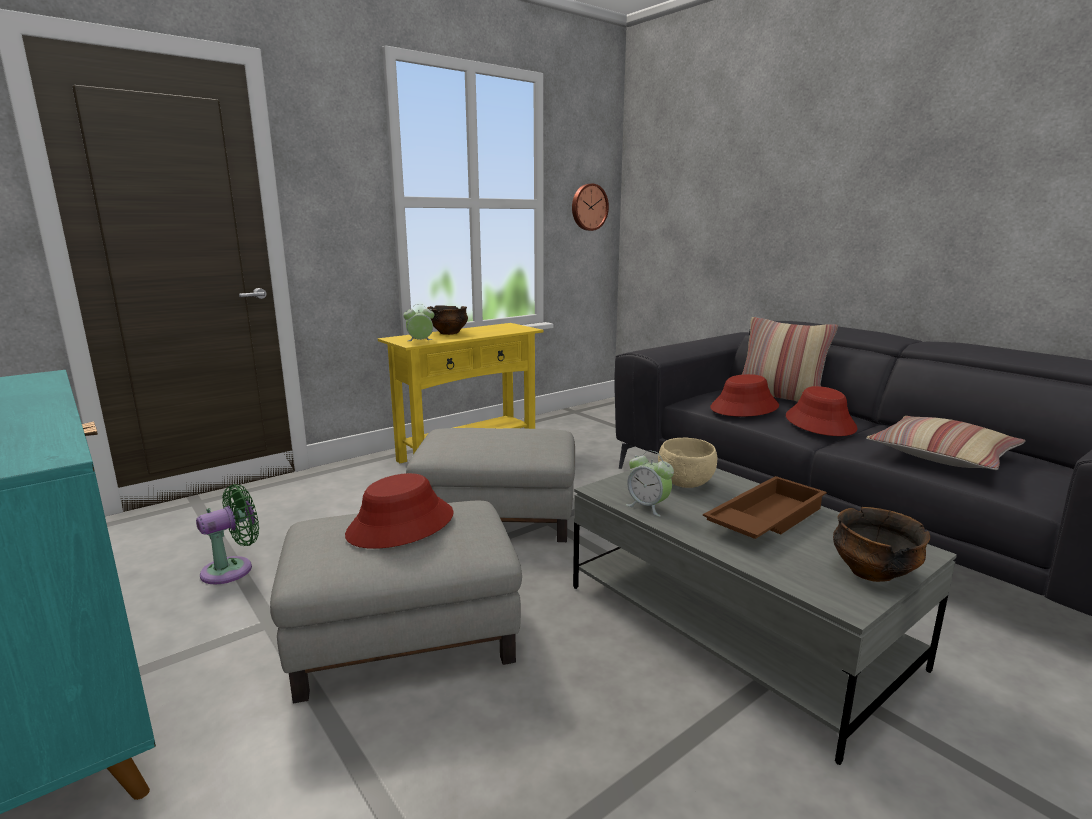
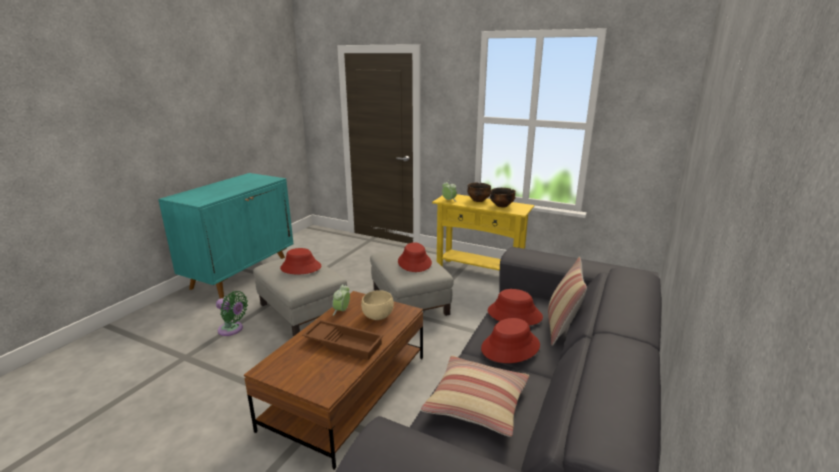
camera: 65 degrees right, 5 degrees up
(232, 569) = (328, 265): green fan -> green fan (232, 330)
(510, 435) = (414, 262): none -> red hat
(588, 207) = (644, 131): wall clock -> none
(735, 625) = (347, 392): grey coffee table -> brown coffee table
(872, 573) = (295, 377): bowl -> bowl (501, 206)

